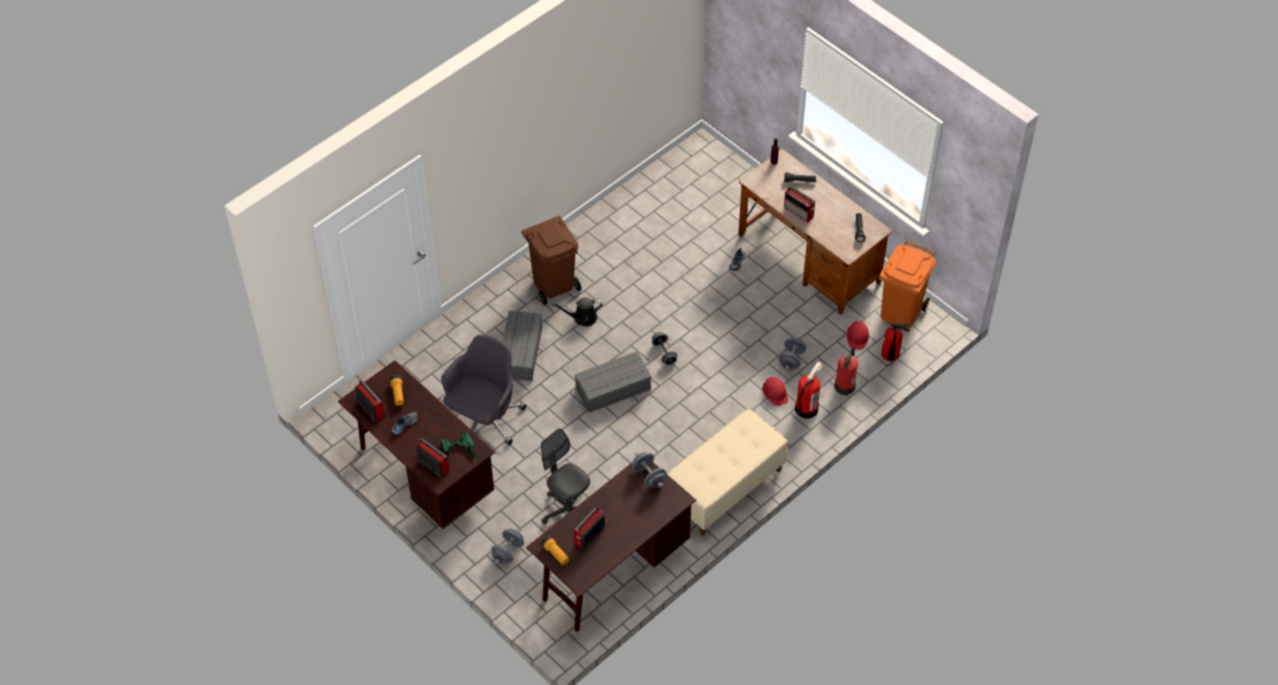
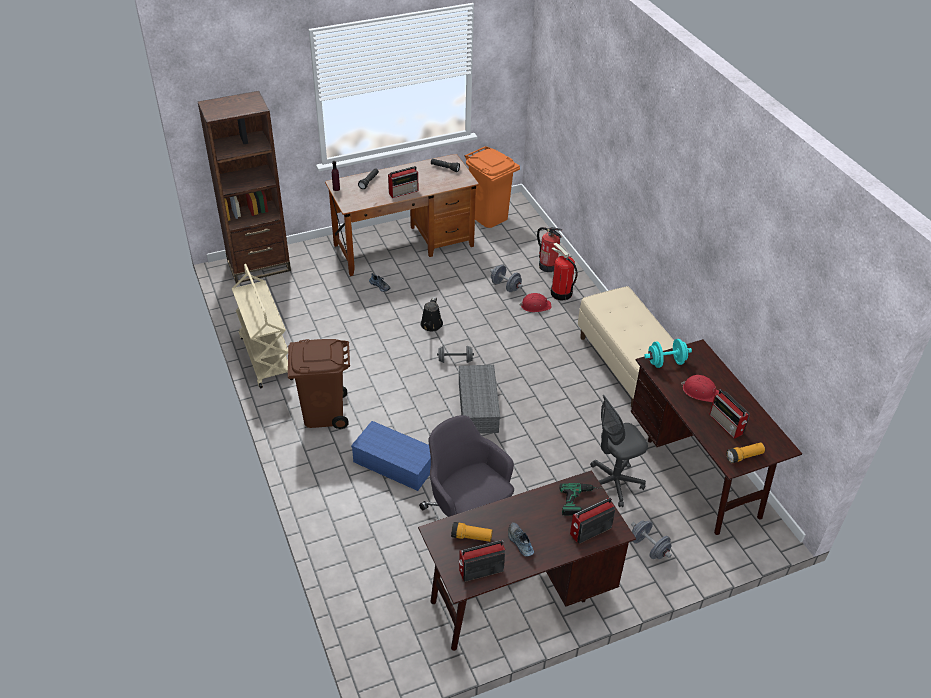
camera: 70 degrees left, 10 degrees down
(520, 351) = (393, 463): grey storage box -> blue storage box
(582, 318) = (379, 404): black watering can -> black watering can (431, 325)
(599, 219) = (265, 357): none -> beige cart
(649, 476) = (666, 362): grey dumbbell -> turquoise dumbbell
(715, 164) = (259, 266): none -> brown bookcase
(857, 336) = (501, 244): red hard hat -> red hard hat (700, 391)
(890, 358) = (532, 235): fire extinguisher -> none

